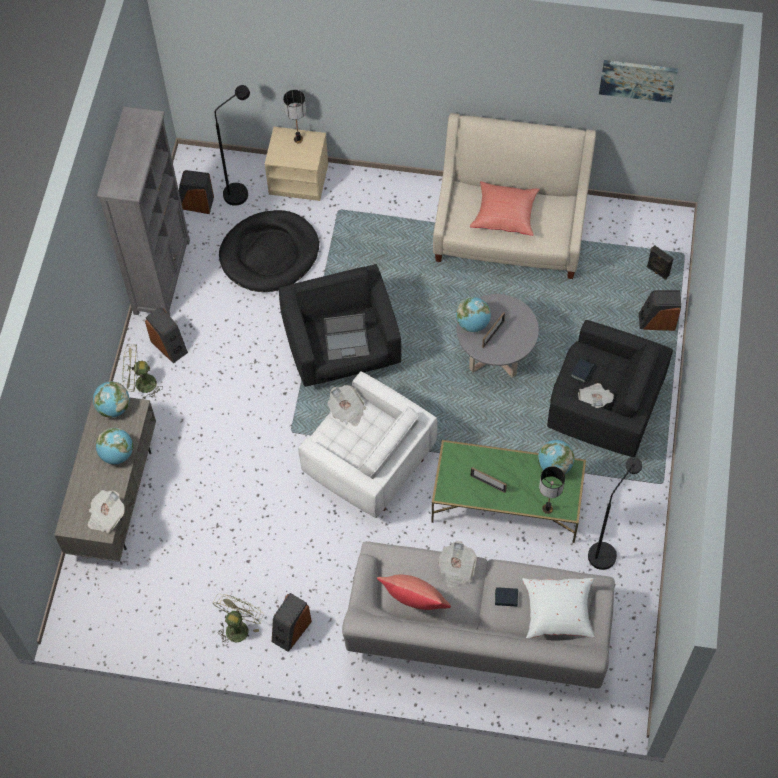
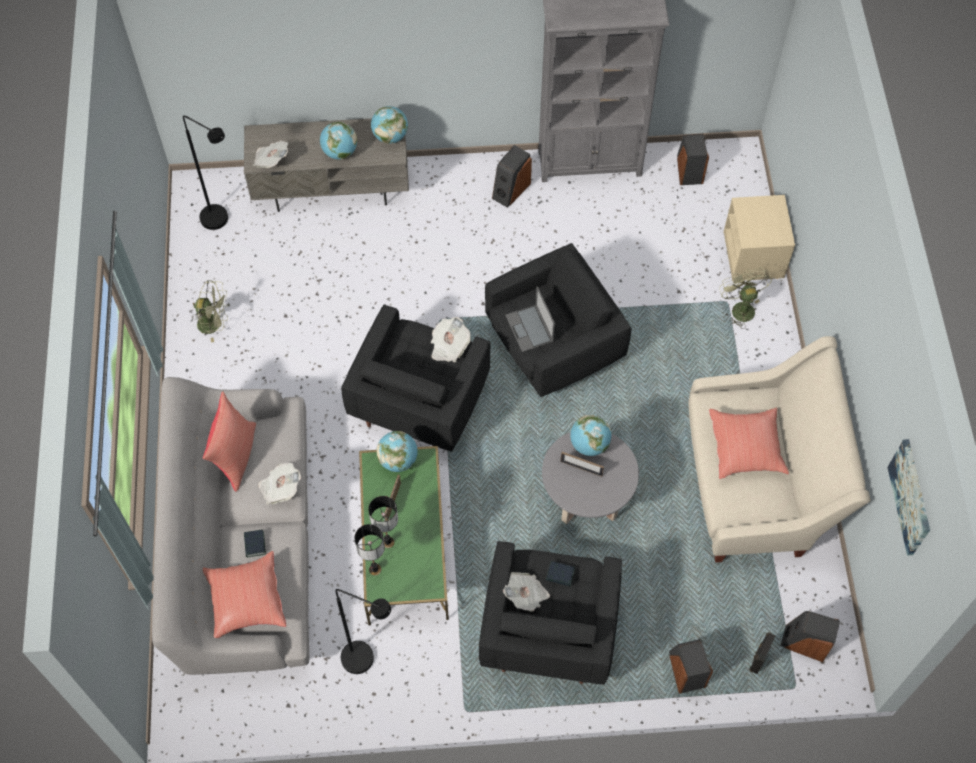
camera: 75 degrees right, 0 degrees up
(141, 385) = (459, 177): green fan -> green fan (740, 307)
(240, 190) = (719, 205): black floor lamp -> black floor lamp (221, 221)
(270, 254) = (648, 251): black dog bed -> none
(291, 630) = (217, 370): speaker -> speaker (804, 642)
(298, 139) = (775, 221): table lamp -> table lamp (388, 542)
(367, 463) = (420, 398): white armchair -> black armchair
(554, 466) = (431, 567): globe -> globe (398, 460)
(558, 613) = (246, 601): white pillow -> red pillow

